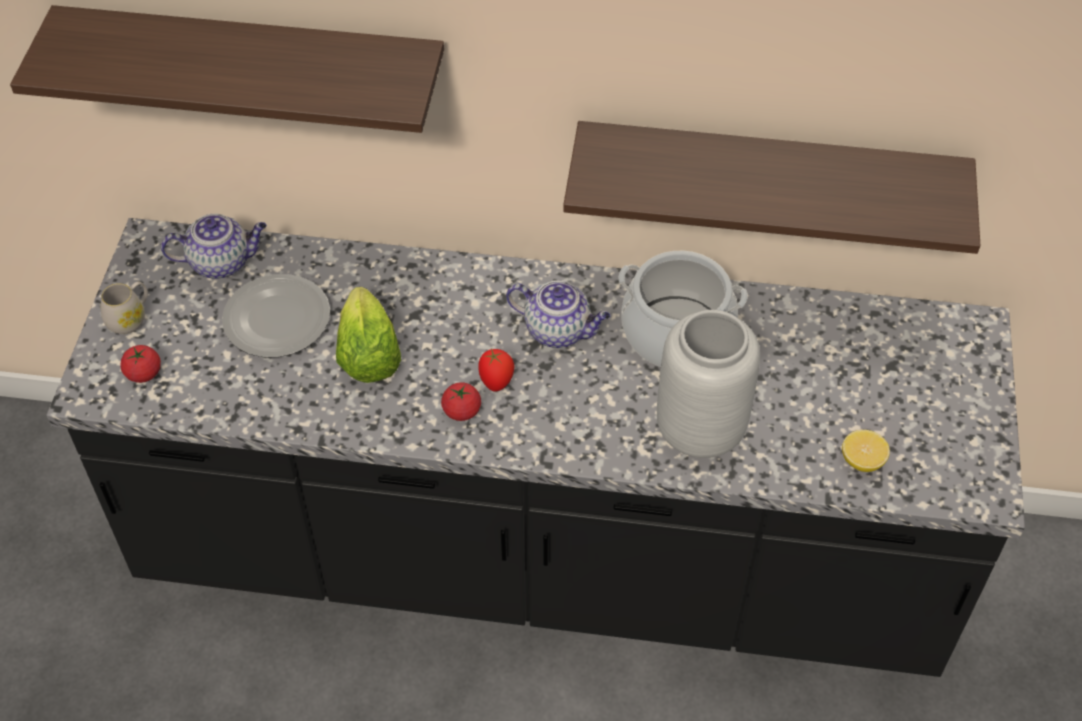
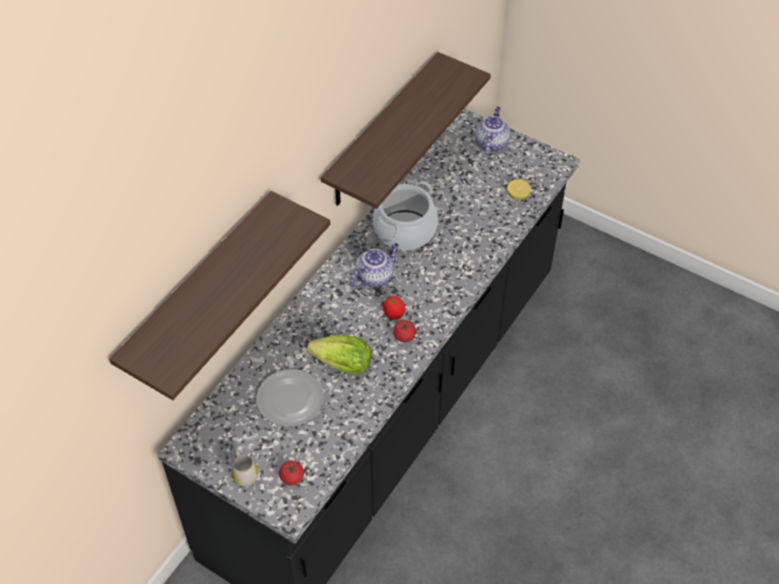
camera: 65 degrees left, 0 degrees up
(222, 262) = (228, 414): teapot -> teapot (491, 143)
(702, 431) = (470, 245): grey vase -> none

